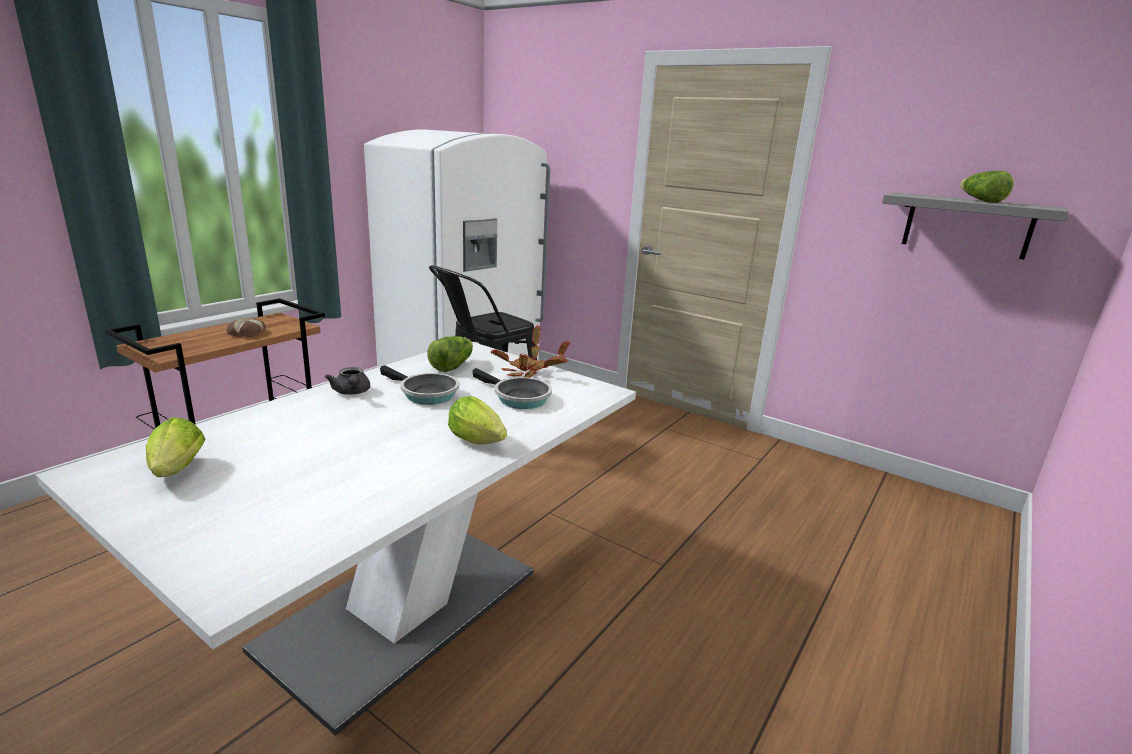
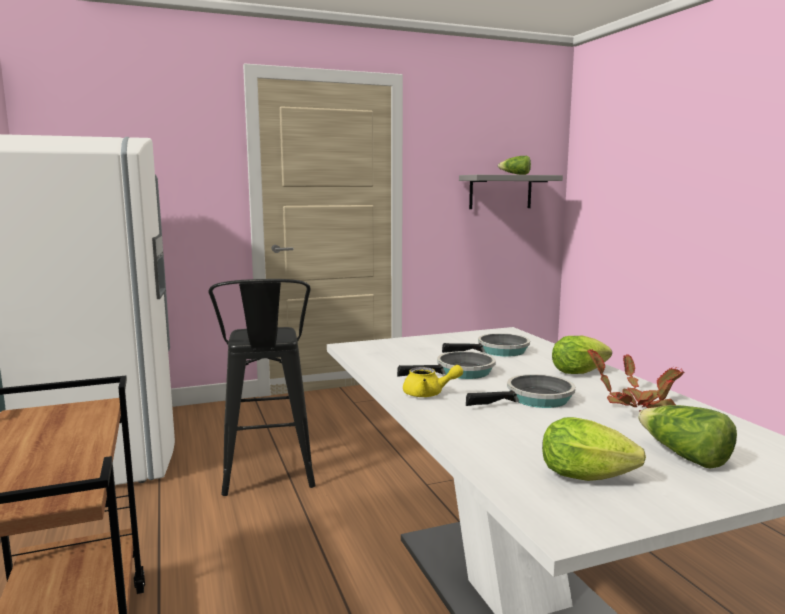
camera: 55 degrees left, 10 degrees down
(247, 333) = (65, 435): bread -> none
(351, 392) = (428, 394): grey teapot -> yellow teapot
(366, 431) = (534, 399): none -> frying pan
(452, 366) = (398, 356): lettuce -> lettuce (684, 456)
(529, 371) = (441, 340): potted plant -> potted plant (638, 406)

